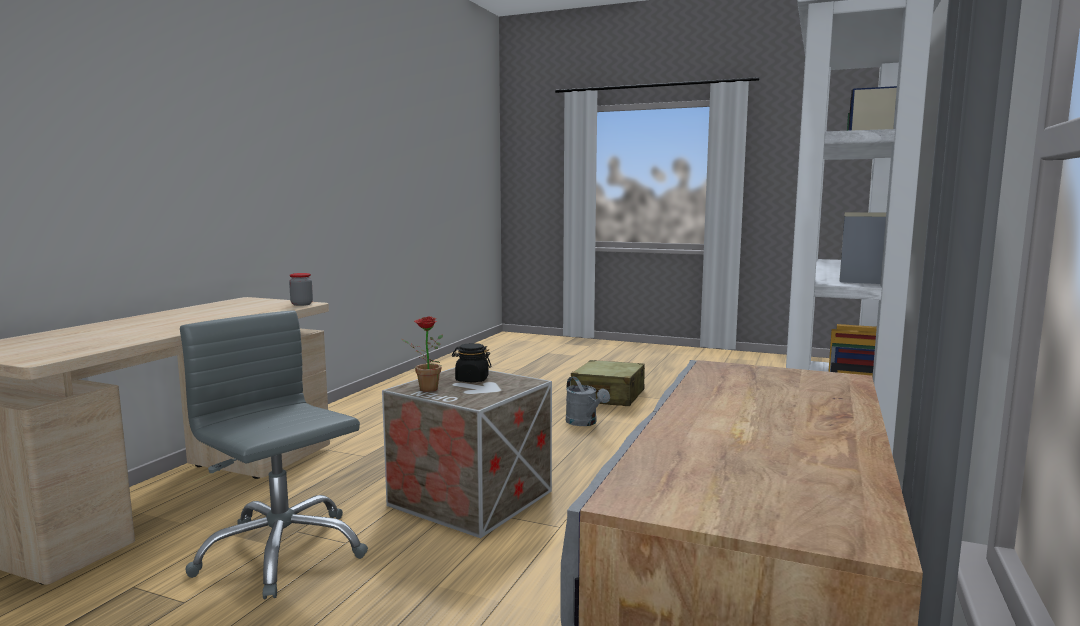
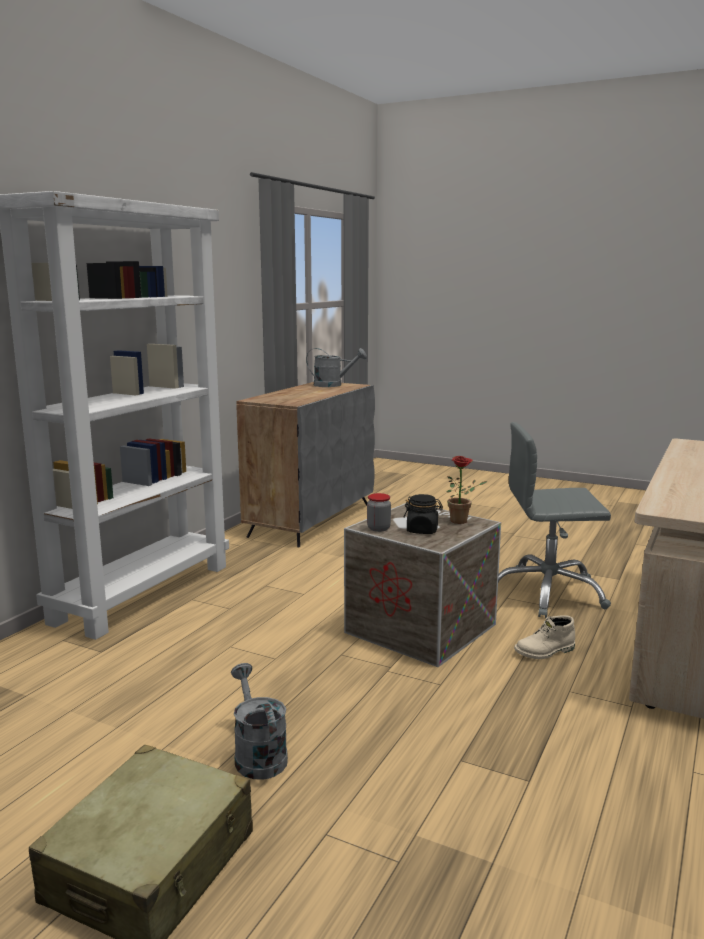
camera: 175 degrees left, 5 degrees up
(281, 552) = (547, 593): grey office chair -> grey office chair turned 135 degrees clockwise
(301, 304) = (663, 508): jar -> jar (378, 528)
(357, 481) = (545, 652): none -> beige boot
(747, 491) = (333, 385): none -> grey watering can

